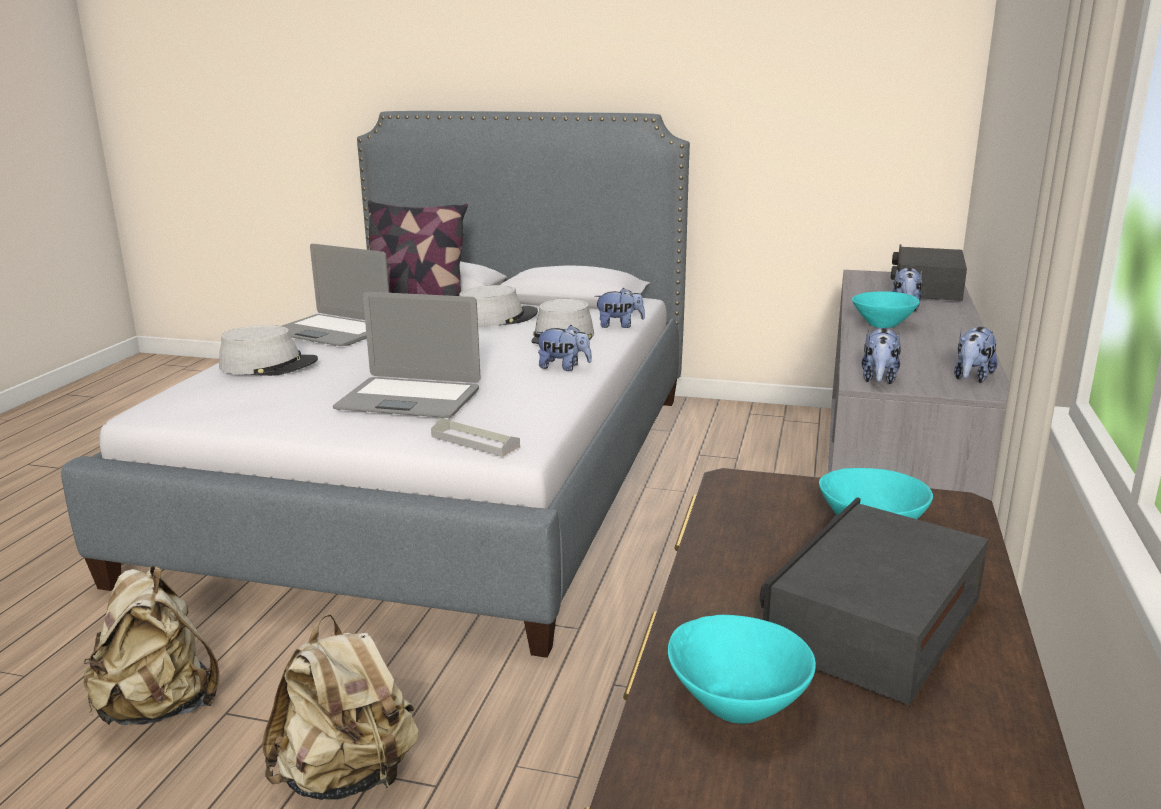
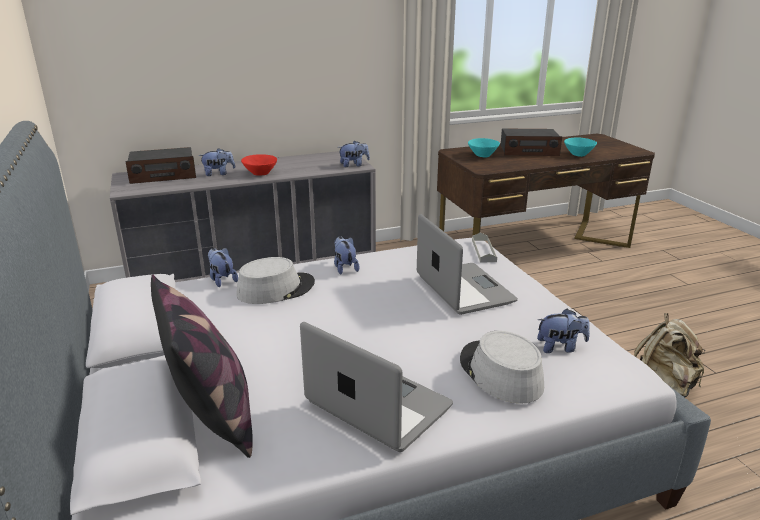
camera: 125 degrees left, 5 degrees up
(331, 332) = (377, 405): laptop -> laptop turned 45 degrees counterclockwise
(347, 776) = (599, 325): beige backpack -> none
(496, 318) = (240, 338): grey hat -> none
(881, 324) = (260, 174): turquoise bowl -> red bowl
(971, 377) = (331, 155): plush toy -> plush toy (560, 347)

